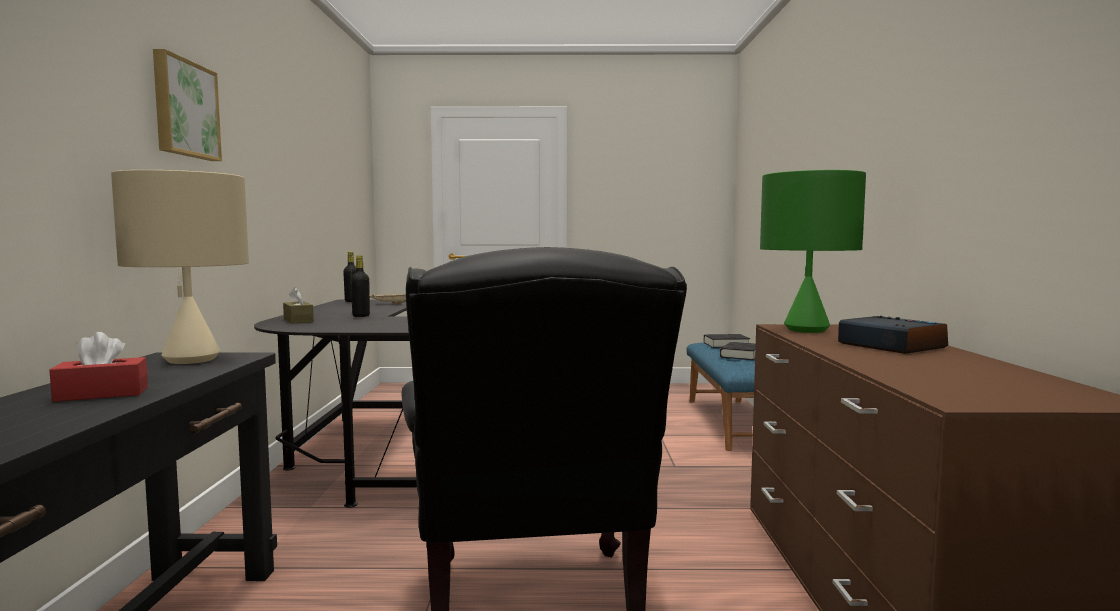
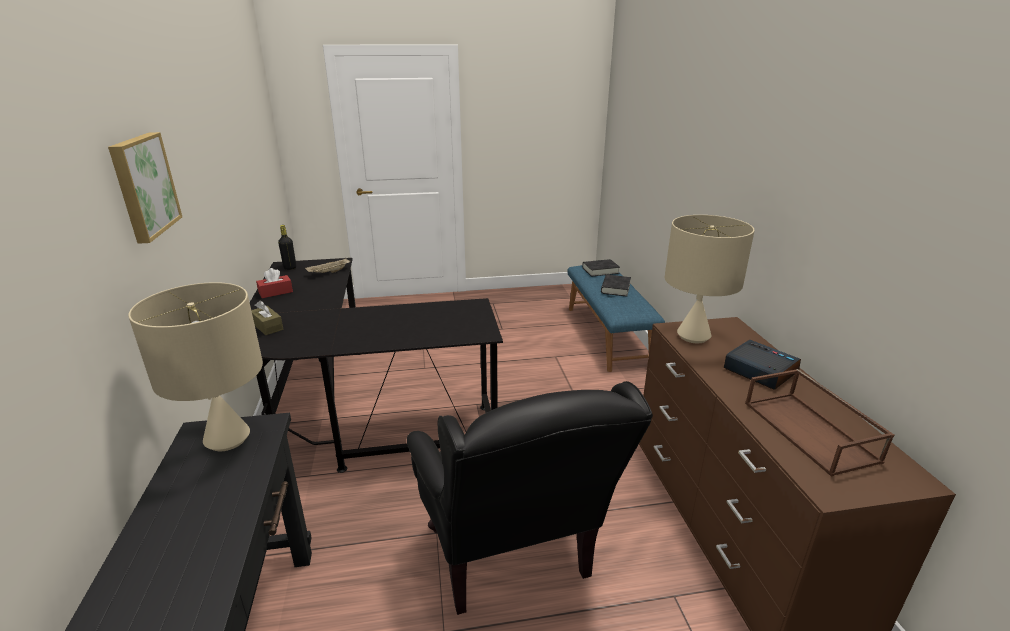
camera: 10 degrees left, 20 degrees up
(102, 394) = (198, 530): red tissue box -> red tissue box (275, 292)
(361, 316) = (318, 310): black bottle -> none
(806, 330) = (693, 337): green table lamp -> beige table lamp
(950, 373) = (811, 431): none -> brown tray

